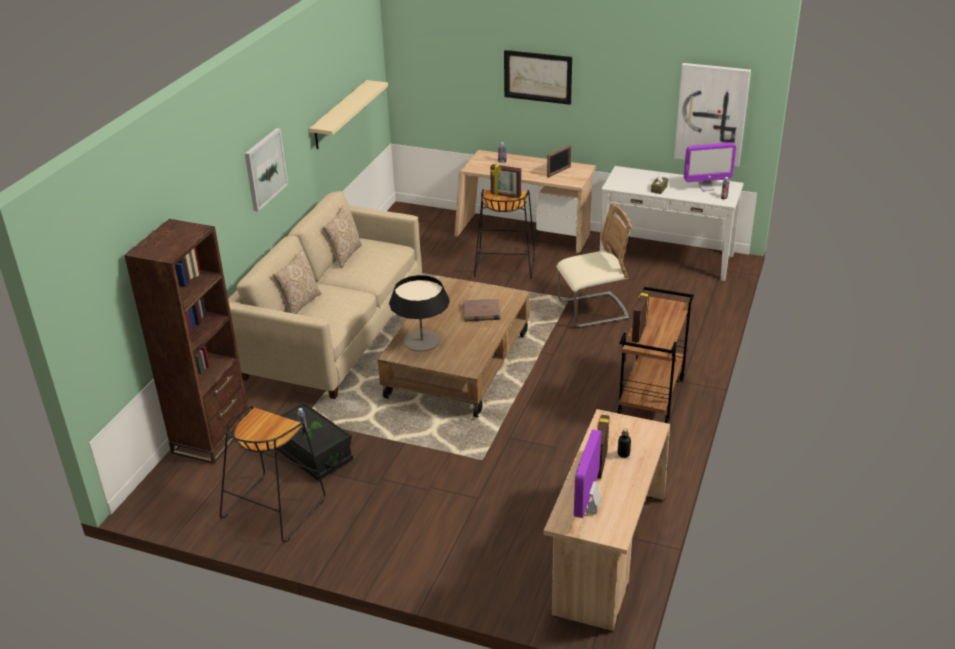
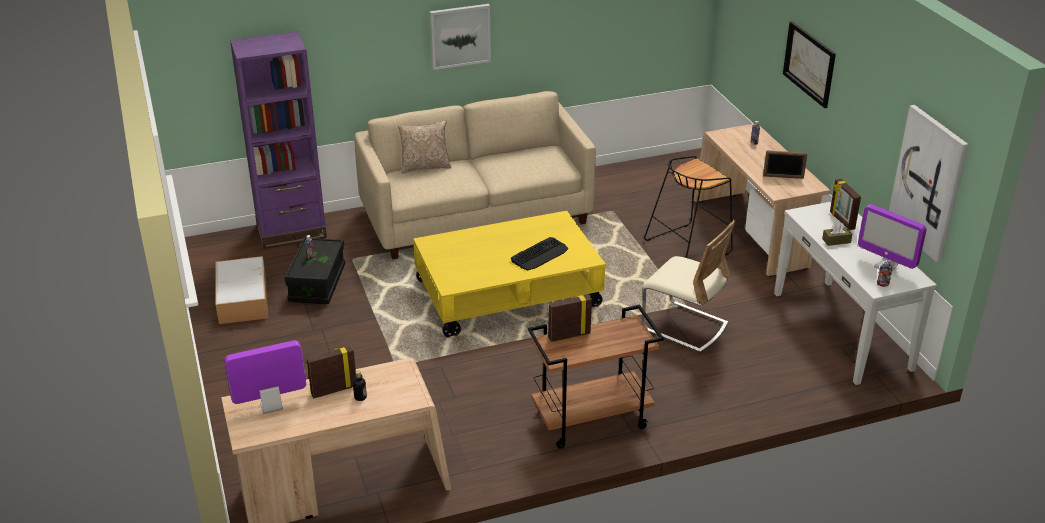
camera: 50 degrees right, 0 degrees up
(212, 436) = (291, 232): brown bookcase -> purple bookcase
(274, 507) = (242, 298): black stool -> storage box
(340, 115) = (610, 24): beige shelf -> none
(344, 255) = (518, 151): pillow -> none
(422, 341) = (462, 246): table lamp -> none
(457, 364) = (507, 293): brown coffee table -> yellow coffee table
(481, 312) = (540, 254): brown book -> keyboard
(505, 195) = (703, 172): picture frame -> picture frame (841, 221)

